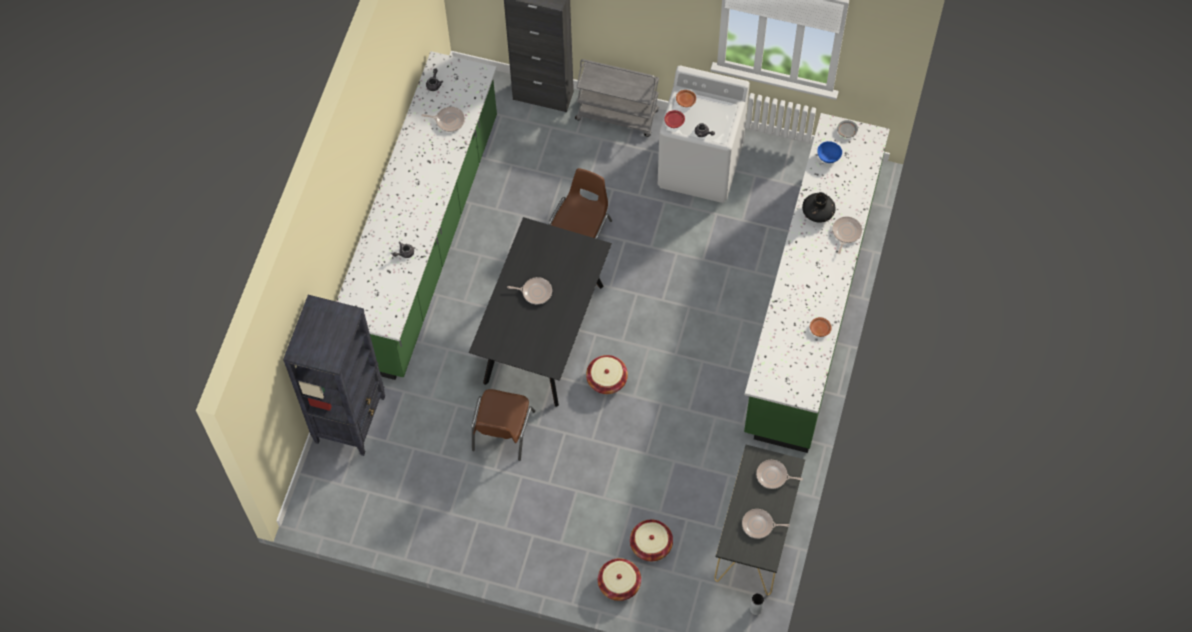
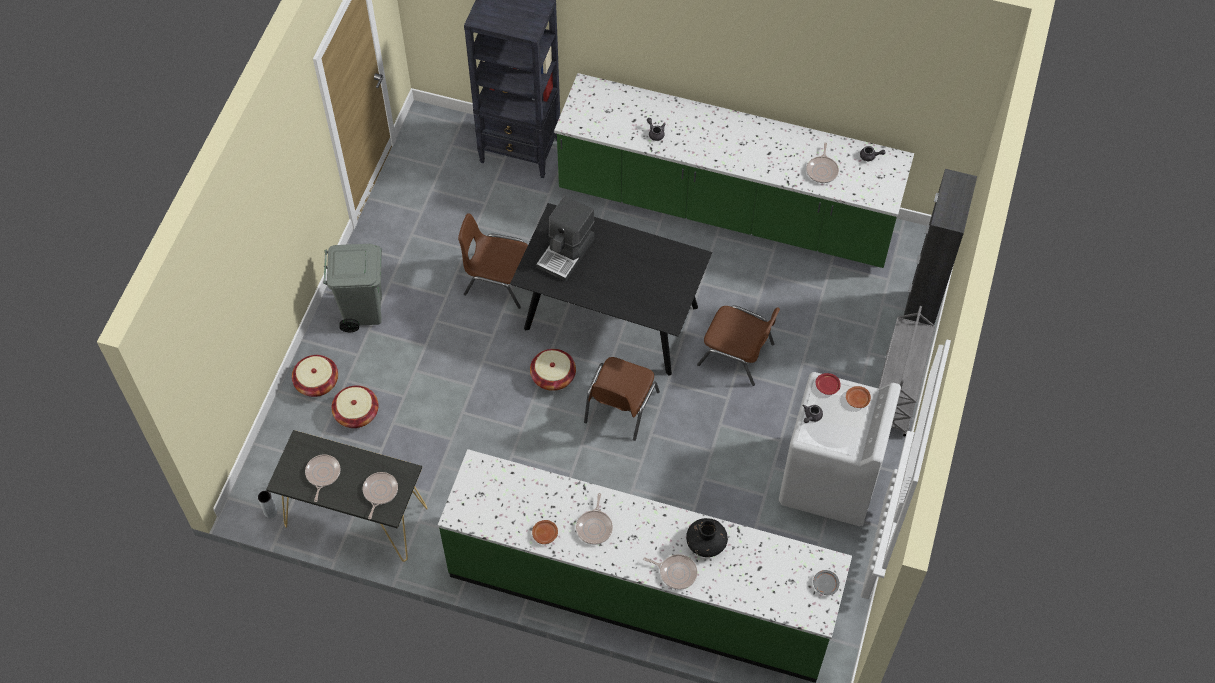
camera: 90 degrees right, 5 degrees down
(525, 334) = (566, 253): none -> coffee machine
(535, 292) = (617, 262): frying pan -> frying pan (595, 527)
(538, 550) = (362, 310): none -> grey trash can
(637, 324) = (620, 407): none -> brown chair
(829, 157) = (785, 560): blue bowl -> none

